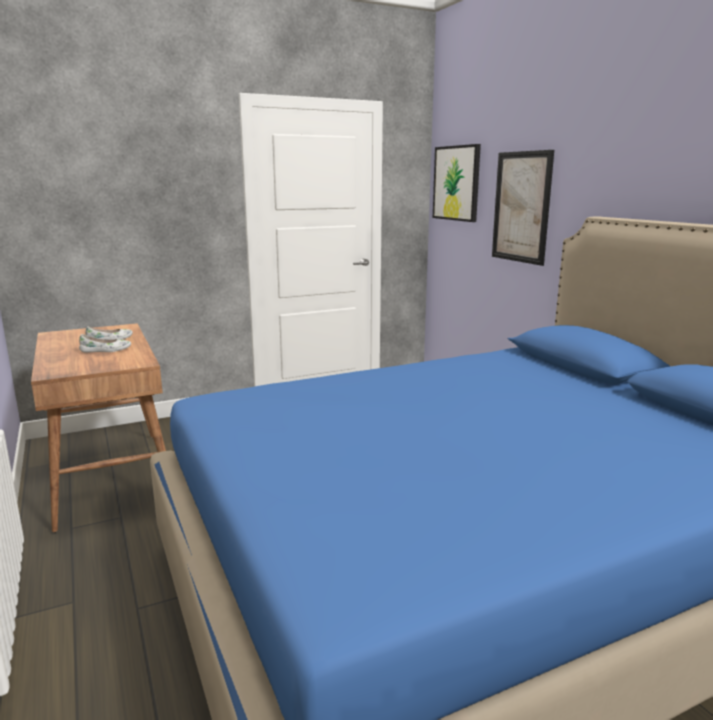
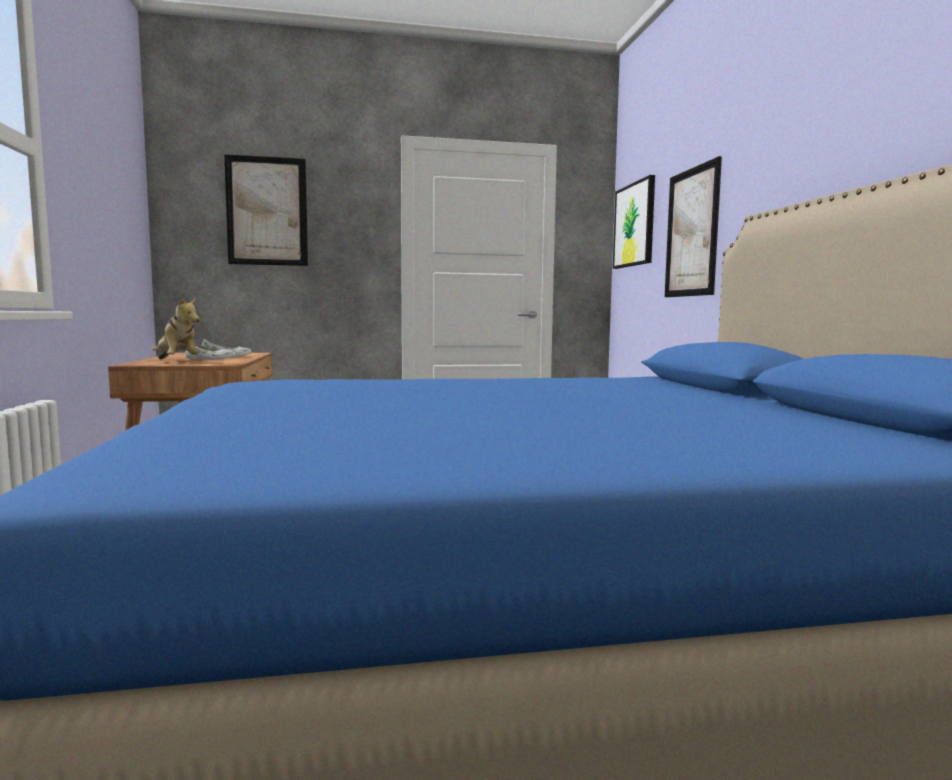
camera: 15 degrees right, 10 degrees down
(82, 361) = (177, 361): none -> plush toy
(109, 175) = (267, 211): none -> picture

